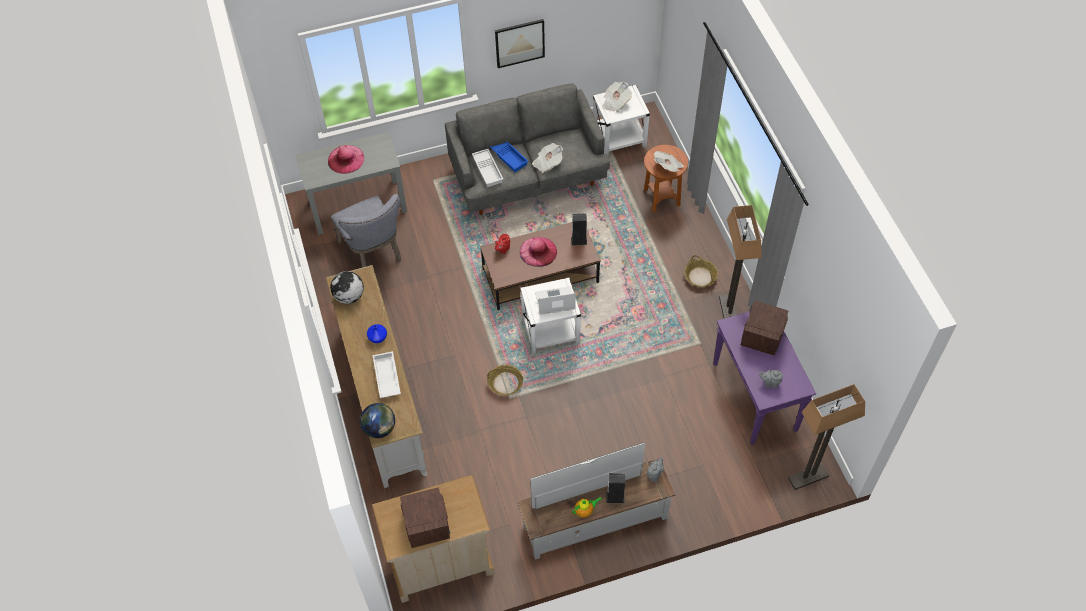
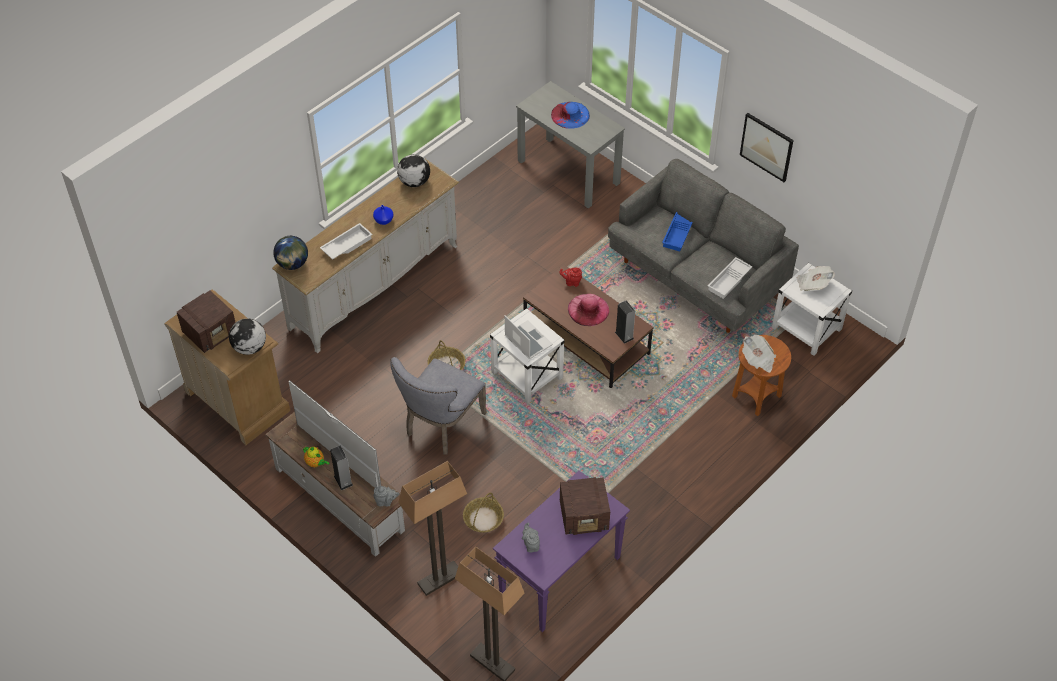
camera: 60 degrees right, 5 degrees down
(346, 159) = (570, 115): pink hat -> blue hat
(374, 253) = (524, 207): grey chair -> grey chair (441, 426)
(465, 499) = (249, 348): none -> globe
(488, 170) = (650, 226): white tray -> white tray (729, 281)
(547, 163) = (694, 266): newspaper -> none
(700, 277) = (679, 471): basket -> basket (483, 519)
(729, 311) = (652, 513): floor lamp -> floor lamp (440, 579)

